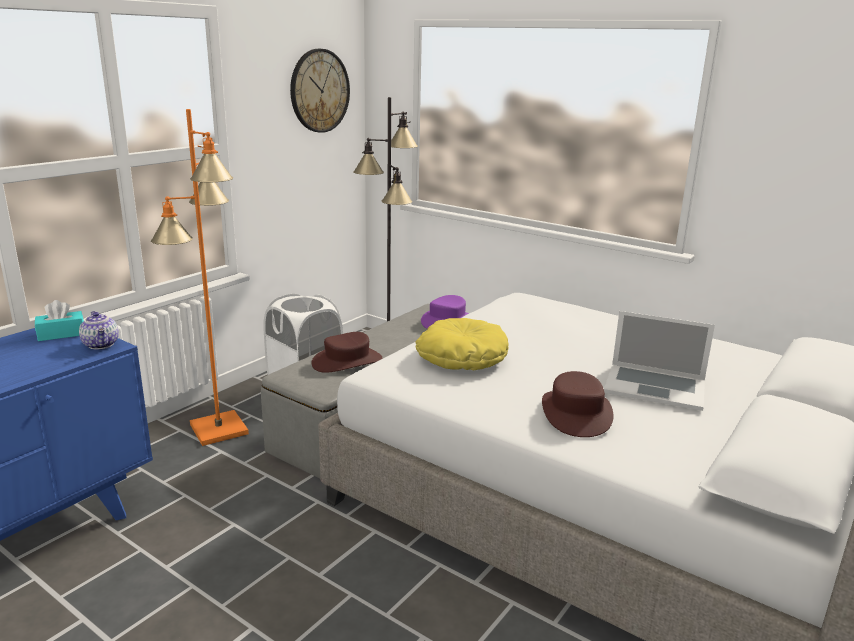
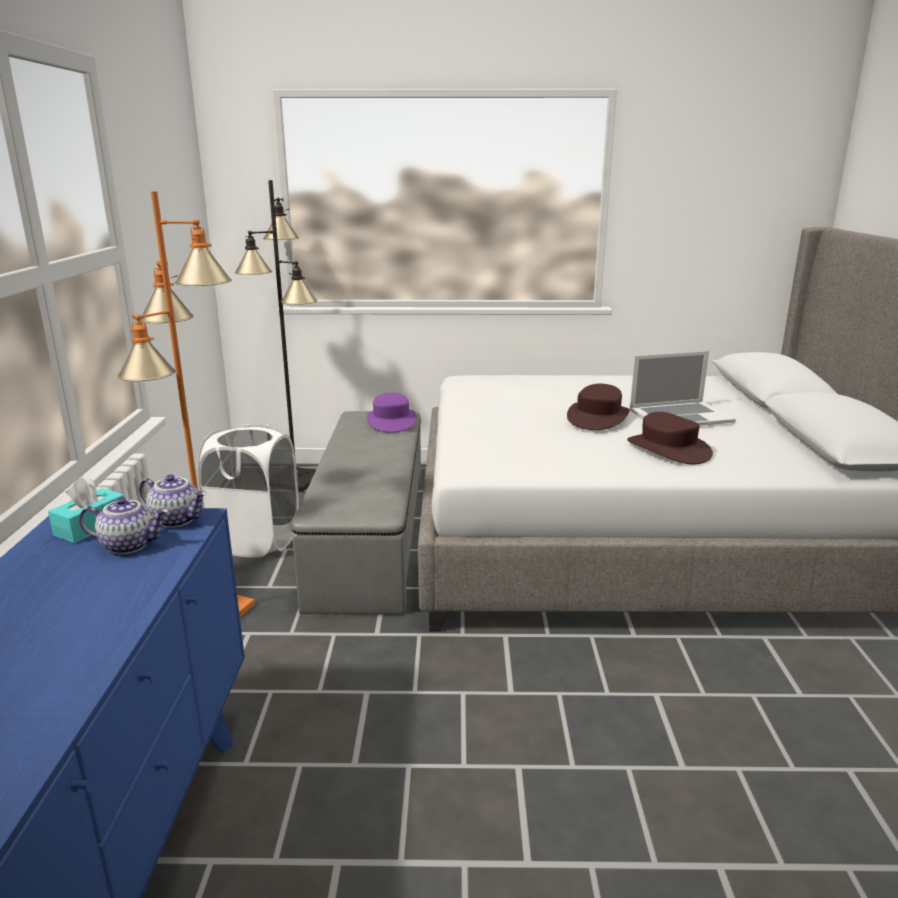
camera: 35 degrees left, 0 degrees up
(55, 351) = (130, 545): none -> teapot
(319, 91) = (176, 177): wall clock -> none
(347, 361) = (360, 481): brown hat -> brown hat (598, 417)
(463, 358) = (514, 435): yellow pillow -> none

